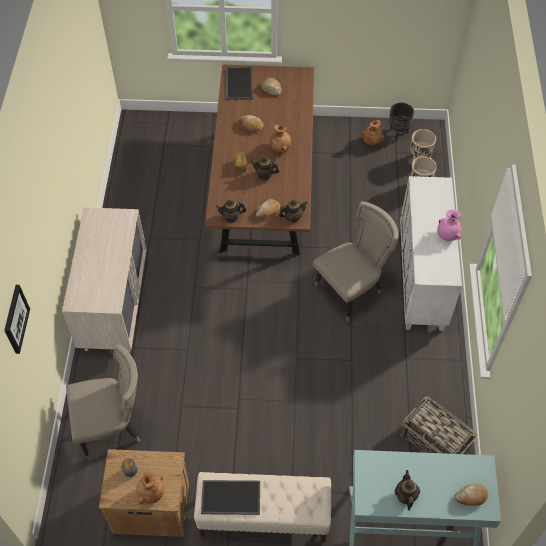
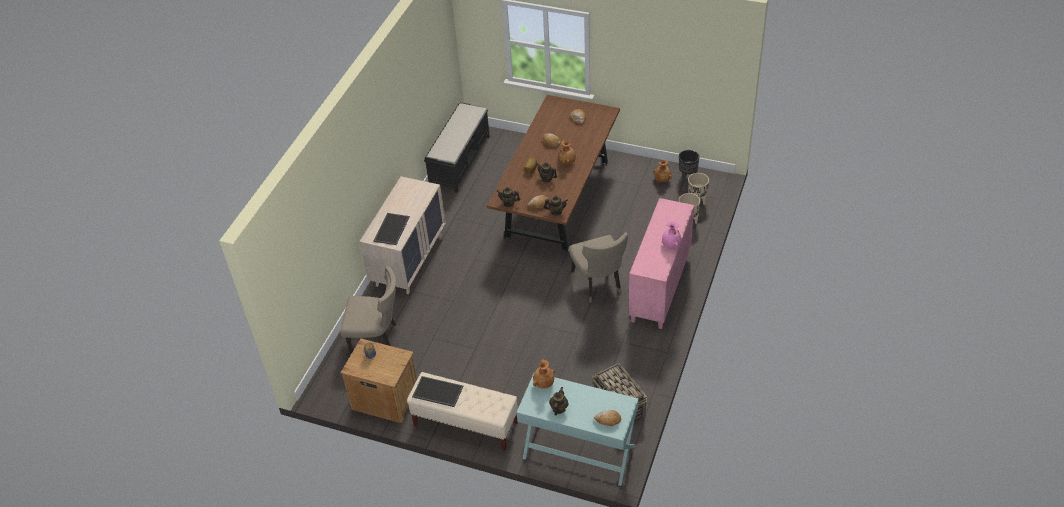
camera: 20 degrees right, 10 degrees down
(15, 319) = (315, 220): picture -> none
(131, 161) = (460, 161): none -> black bench
(151, 493) = (379, 371): brown vase -> brown vase (543, 383)
(238, 83) = (553, 110): tray -> tray (391, 228)
(352, 290) = (599, 285): beige chair -> beige chair turned 90 degrees clockwise
(422, 279) = (660, 288): white cabinet -> pink cabinet

